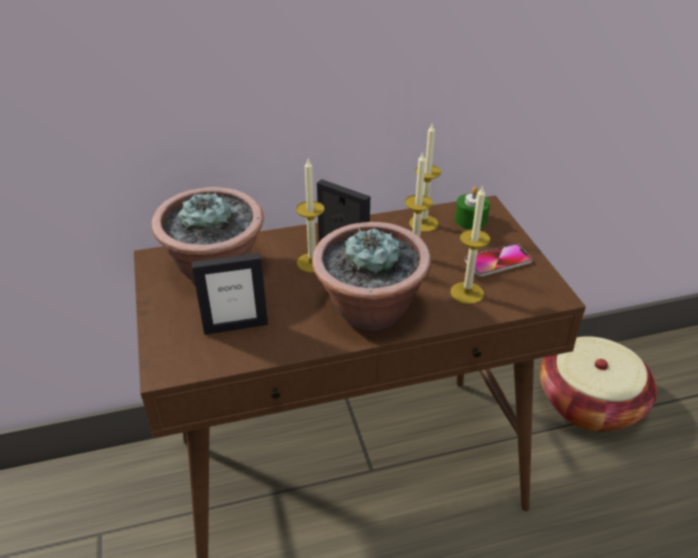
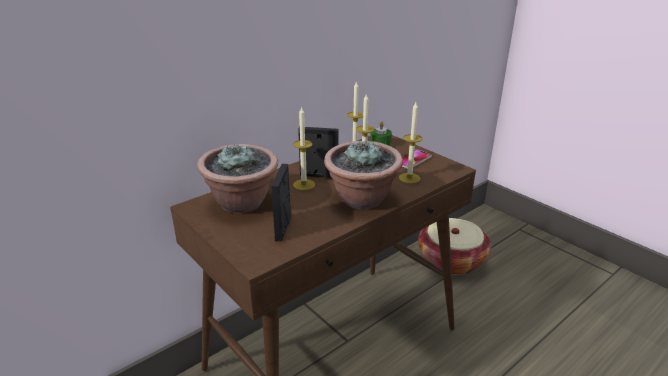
camera: 25 degrees left, 10 degrees down
(235, 326) = (283, 228): picture frame -> picture frame turned 135 degrees clockwise

